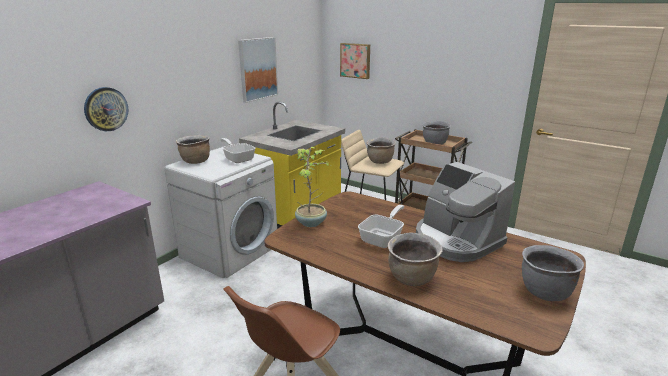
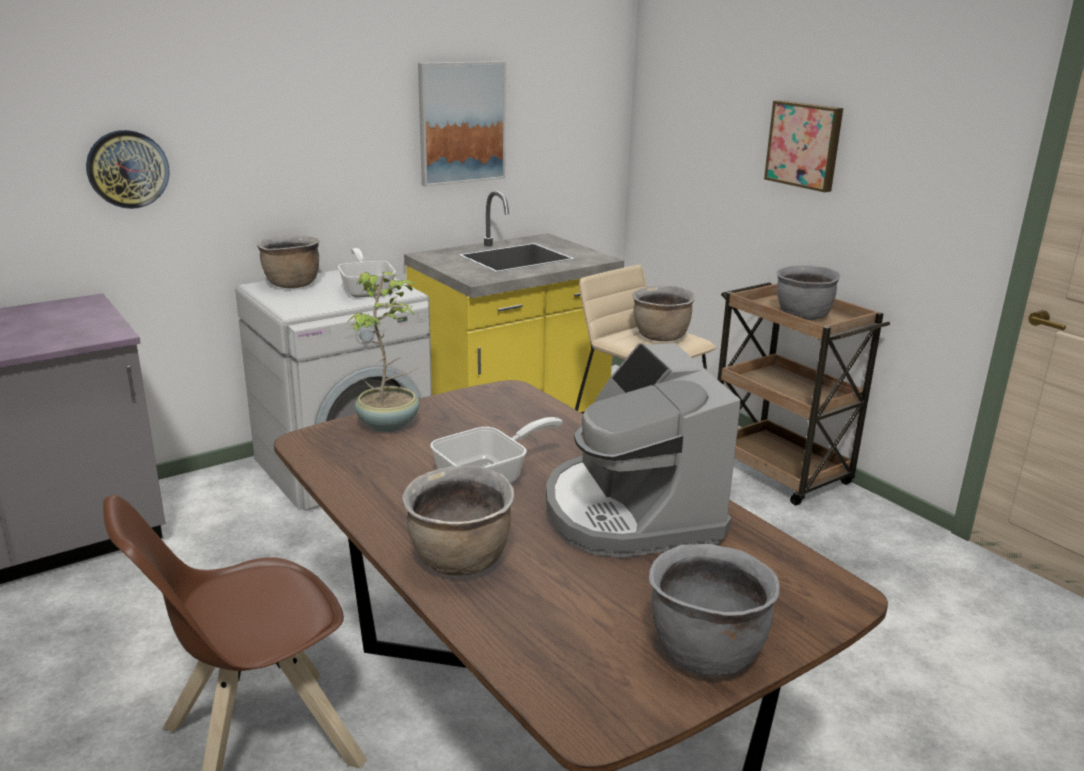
camera: 20 degrees right, 0 degrees up
(355, 60) = (686, 121): picture -> picture (805, 145)

